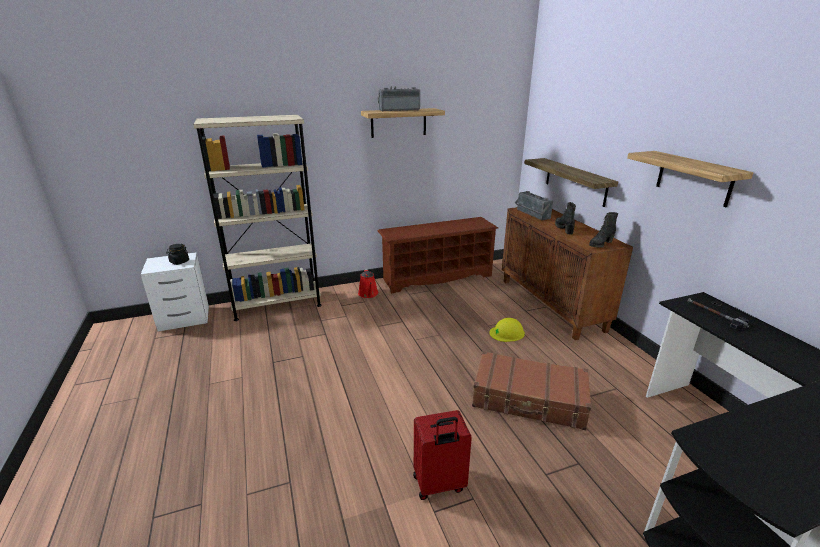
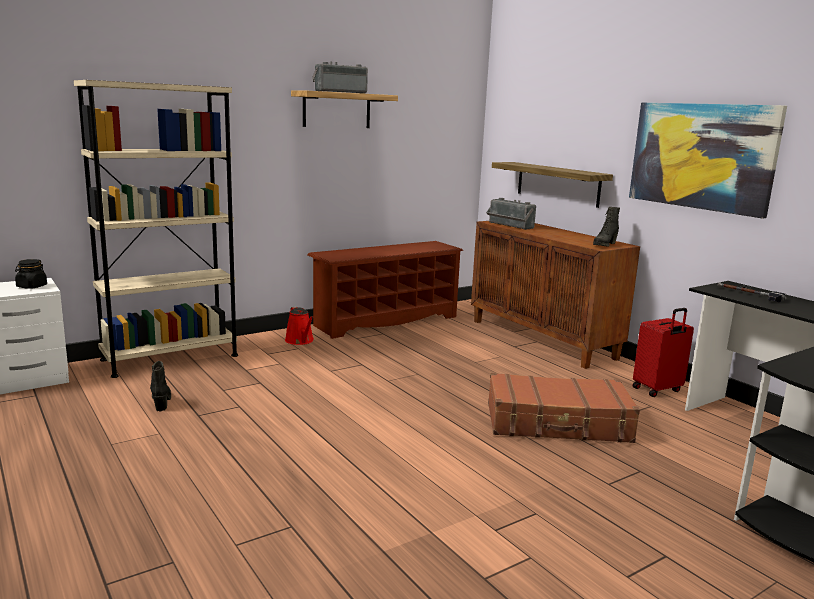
camera: 15 degrees left, 10 degrees down
(439, 484) = (489, 506): red suitcase -> red suitcase (657, 390)
(507, 333) = (502, 367): yellow hard hat -> none
(564, 229) = (555, 235): black boot -> black boot (161, 401)
(694, 178) = (701, 156): shelf -> picture

